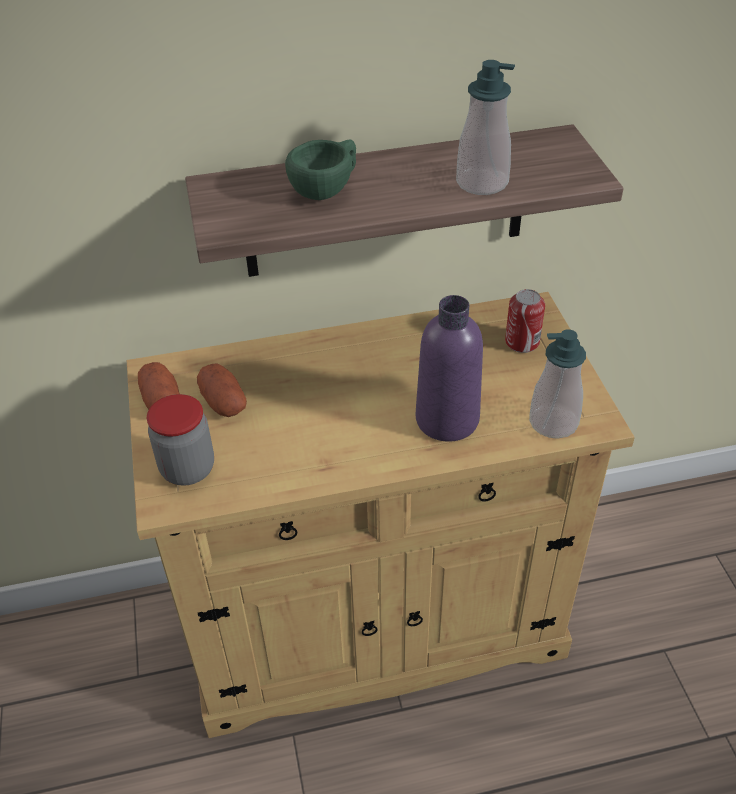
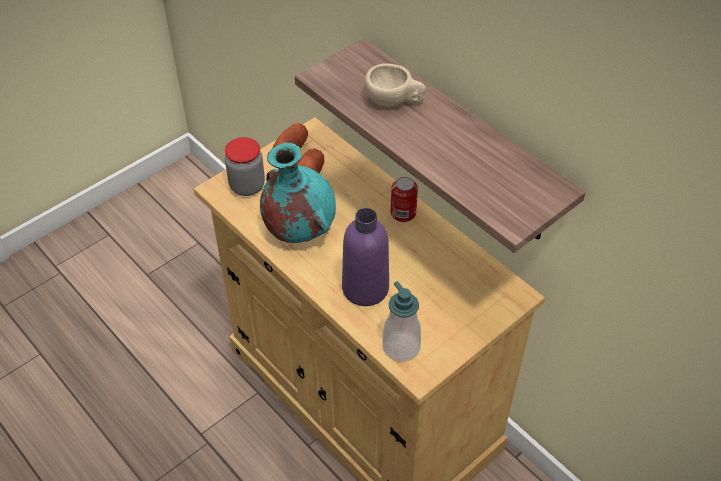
camera: 60 degrees right, 5 degrees up
(306, 445) = (298, 228): none -> turquoise vase
(327, 189) = (394, 101): green cup -> beige cup
(482, 182) = (460, 169): soap dispenser -> none
(522, 342) = (472, 301): can -> can (403, 213)

